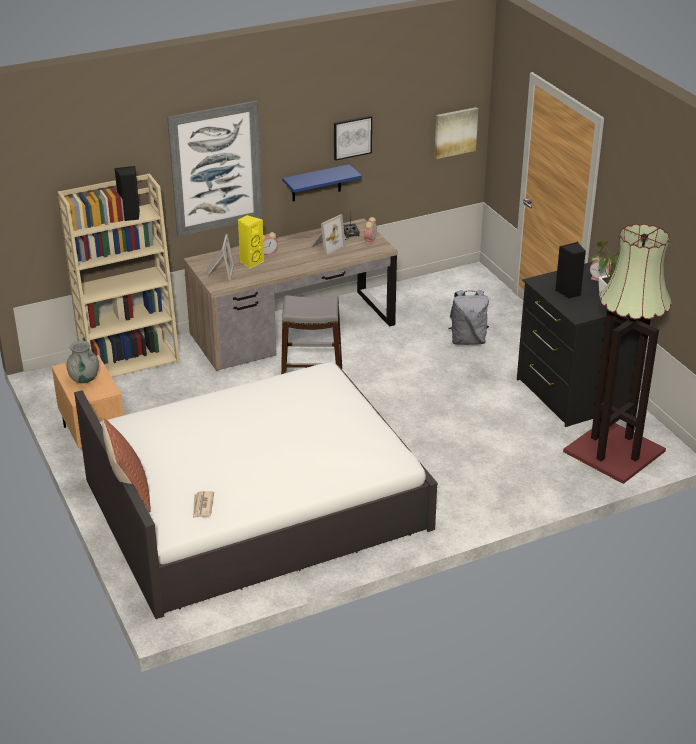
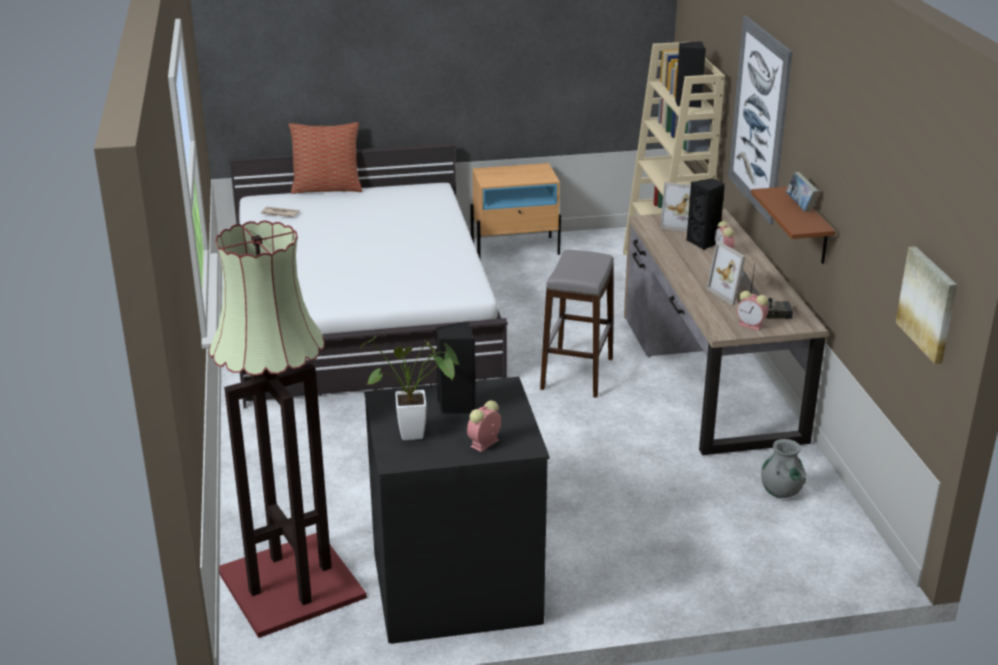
camera: 105 degrees right, 5 degrees down
(84, 378) = (517, 174): grey vase -> grey vase (781, 491)
(251, 262) = (704, 243): yellow speaker -> black speaker
(315, 174) = (800, 205): none -> book
(316, 183) = (810, 227): blue shelf -> brown shelf
(352, 137) = (843, 190): picture -> none
(468, 340) = (642, 514): grey backpack -> none

